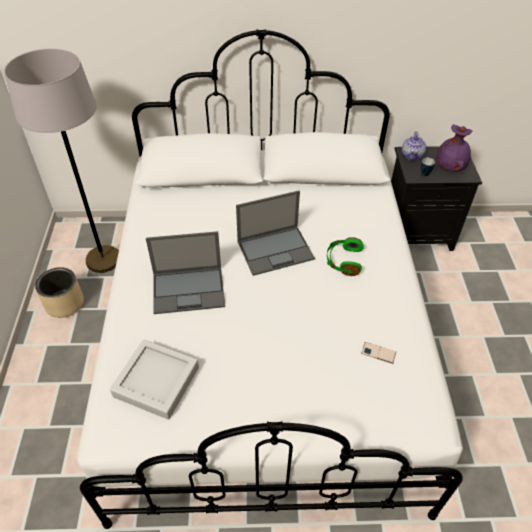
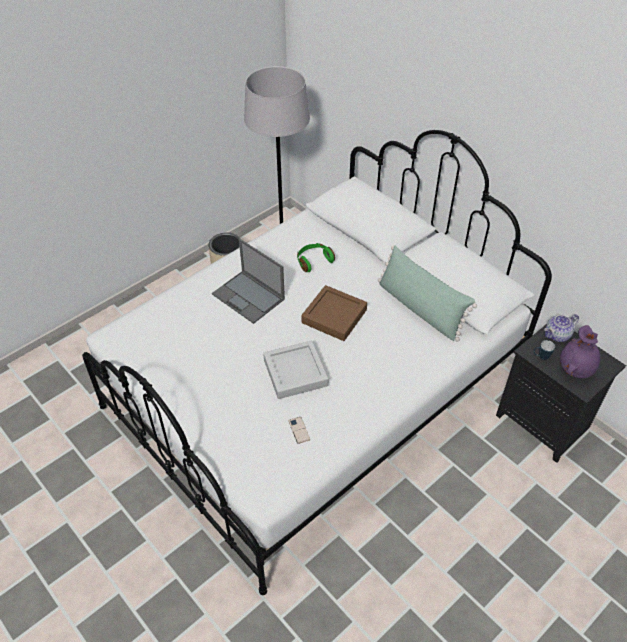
camera: 50 degrees right, 0 degrees up
(156, 382) = (164, 331): grey tray -> grey tray (295, 373)
(276, 250) = (334, 316): laptop -> brown tray
(322, 198) = (420, 309): none -> green pillow
(343, 261) = (366, 360): green headphones -> green headphones (314, 261)

